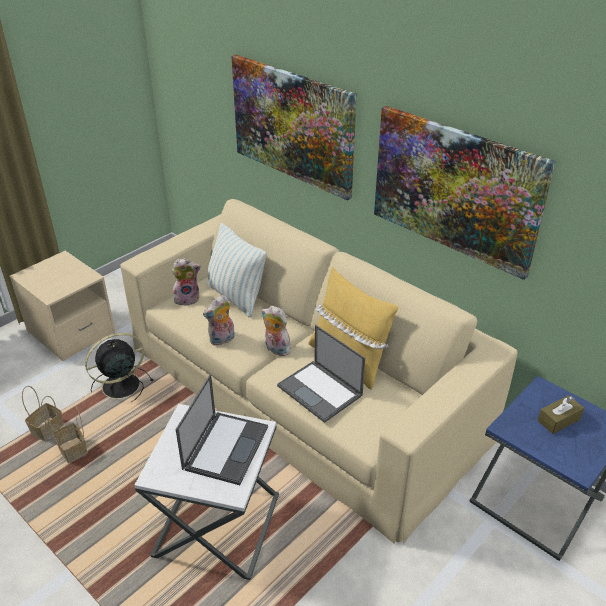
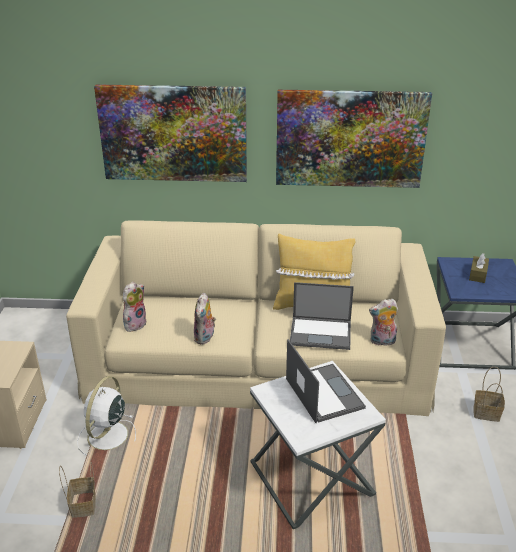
camera: 40 degrees left, 5 degrees down
(74, 451) = (131, 505): basket -> basket (487, 413)
(119, 386) = (107, 437): black fan -> white fan
(236, 297) = (174, 304): pillow -> none
(275, 349) = (252, 325): plush toy -> plush toy (382, 342)

